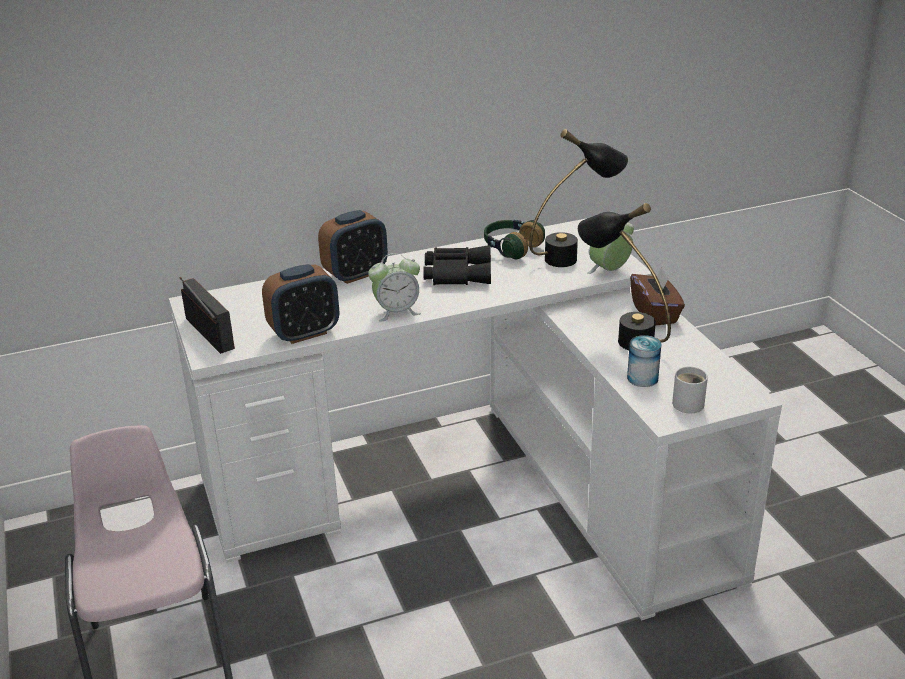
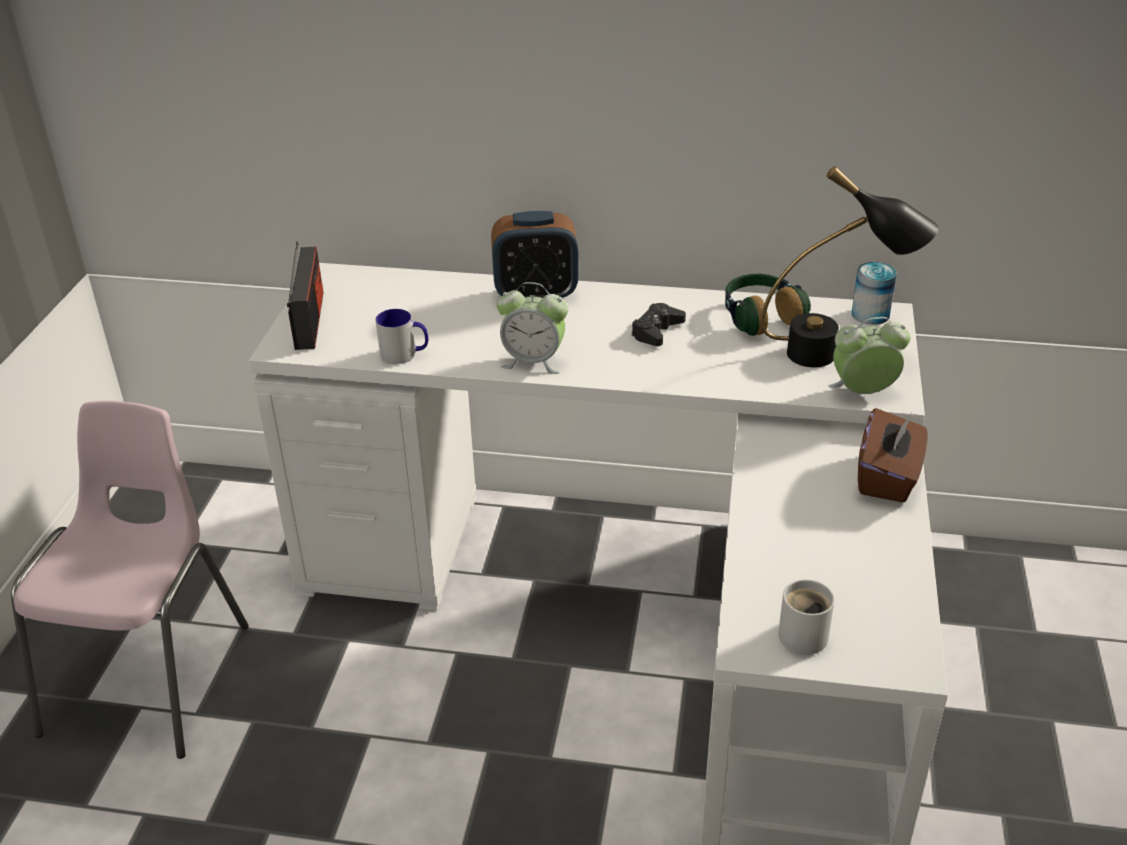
camera: 30 degrees right, 5 degrees up
(304, 333) = (405, 354): alarm clock -> mug
(456, 273) = (656, 331): black binoculars -> black game controller
(621, 335) = (808, 494): black table lamp -> none
(642, 378) = (776, 570): can -> can (870, 315)

